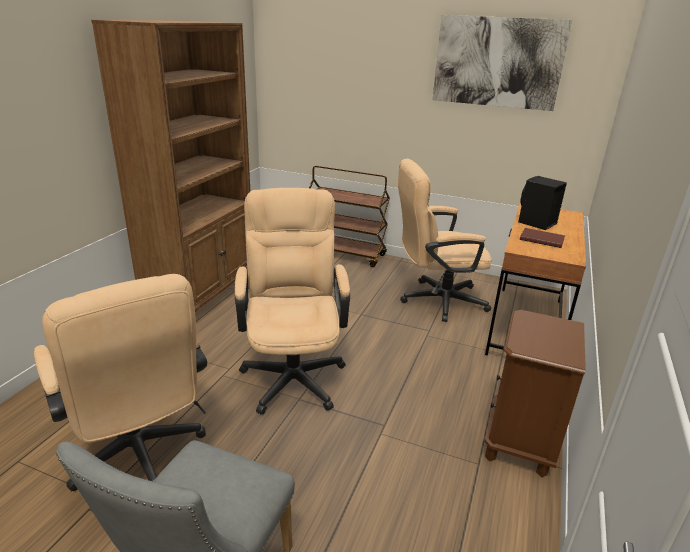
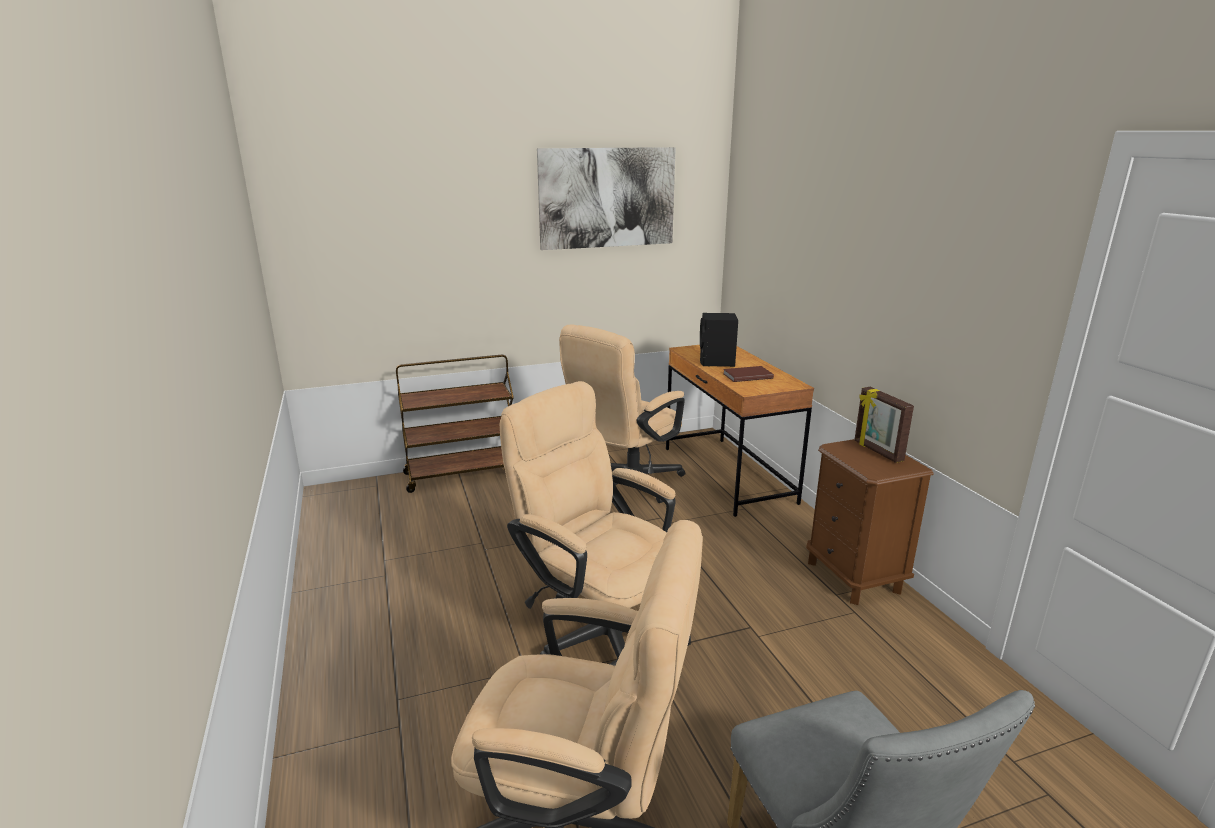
camera: 40 degrees left, 5 degrees down
(203, 296) = (350, 605): brown bookcase -> none
(560, 334) = (877, 451): none -> picture frame

